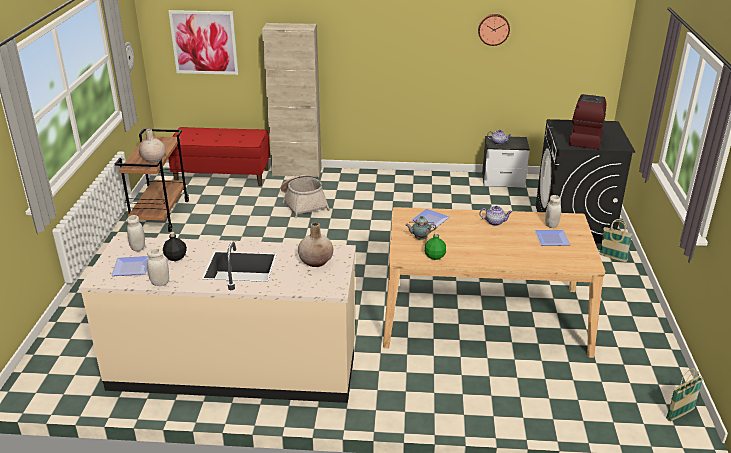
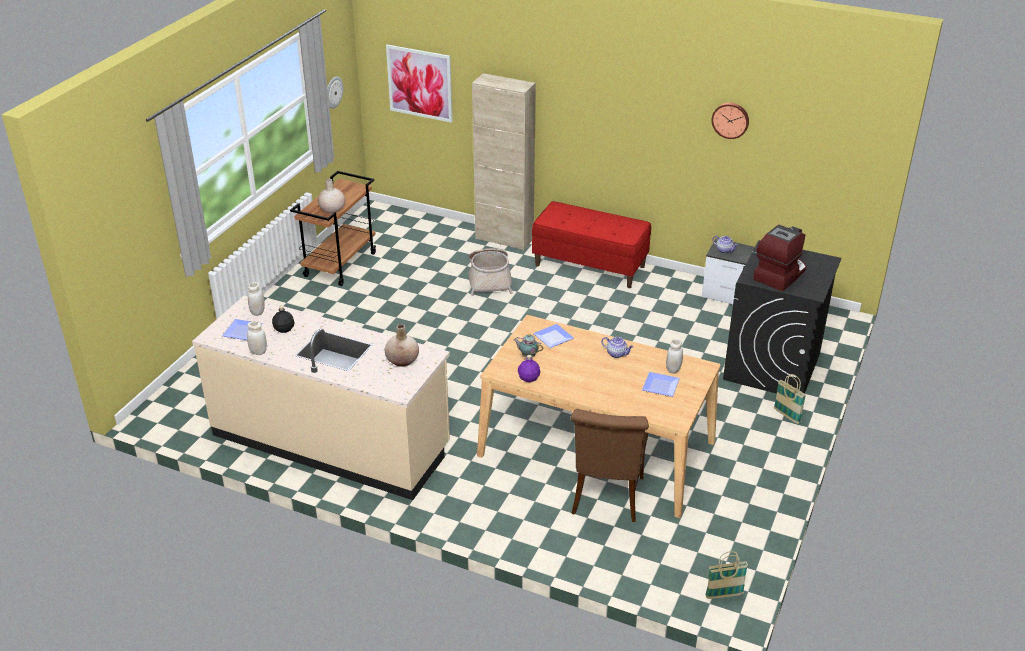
camera: 20 degrees right, 5 degrees up
(222, 176) = (424, 229): red bench -> red bench (590, 265)
(434, 256) = (528, 378): green bottle -> purple bottle
(522, 357) = (606, 499): none -> brown chair

